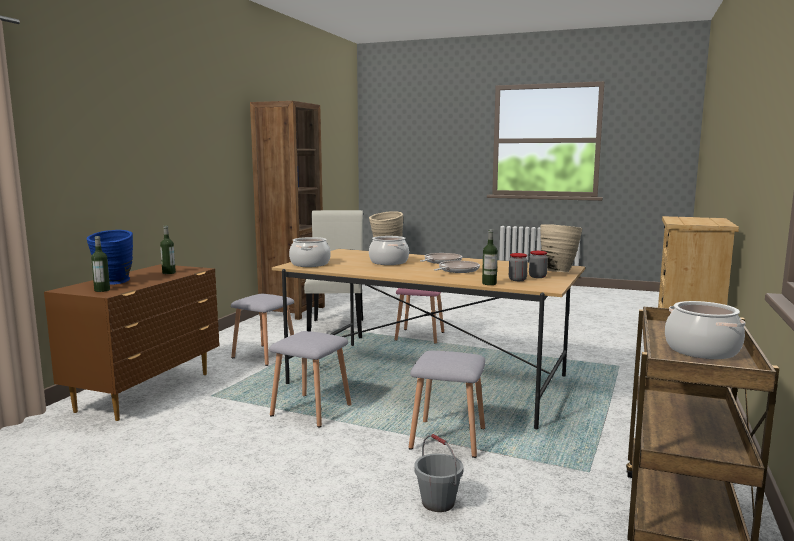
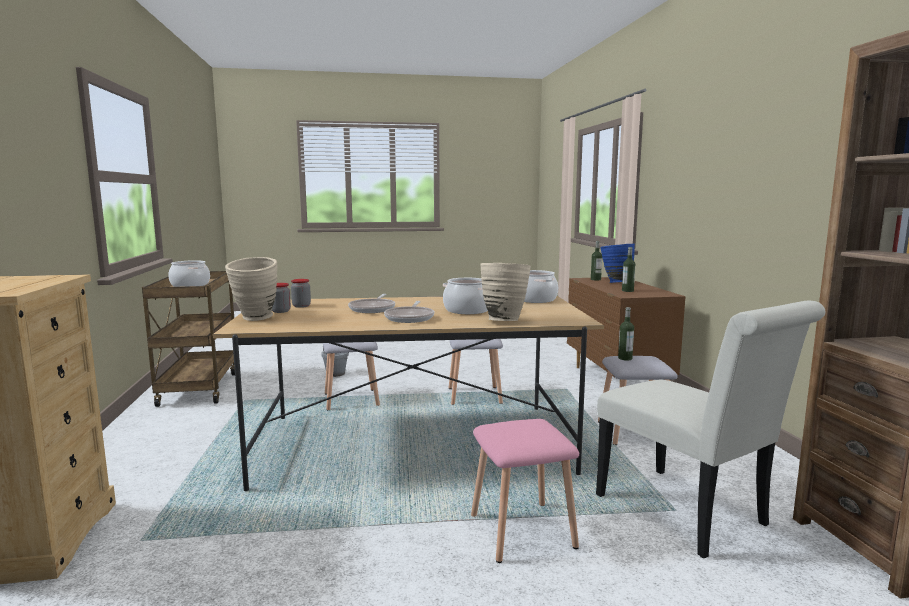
camera: 150 degrees right, 0 degrees up
(489, 283) = (326, 300): bottle -> bottle (625, 358)

